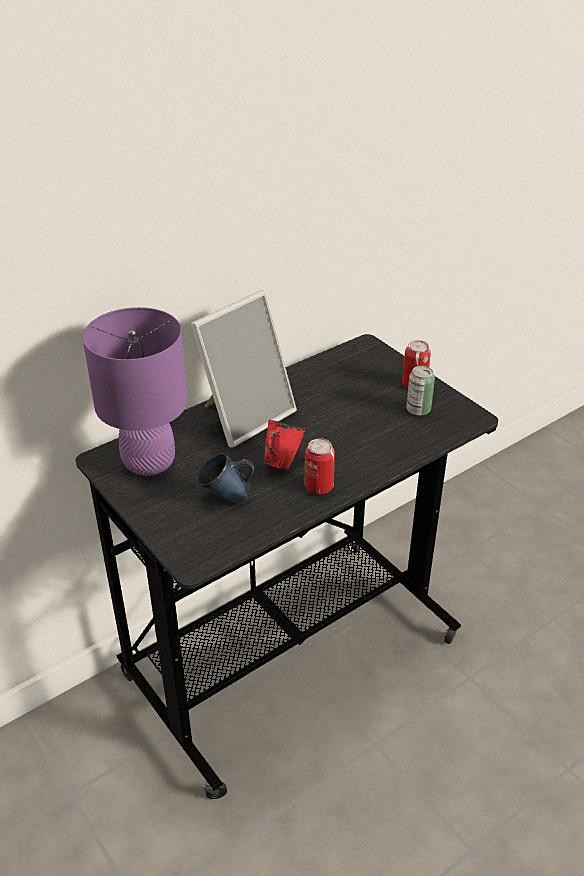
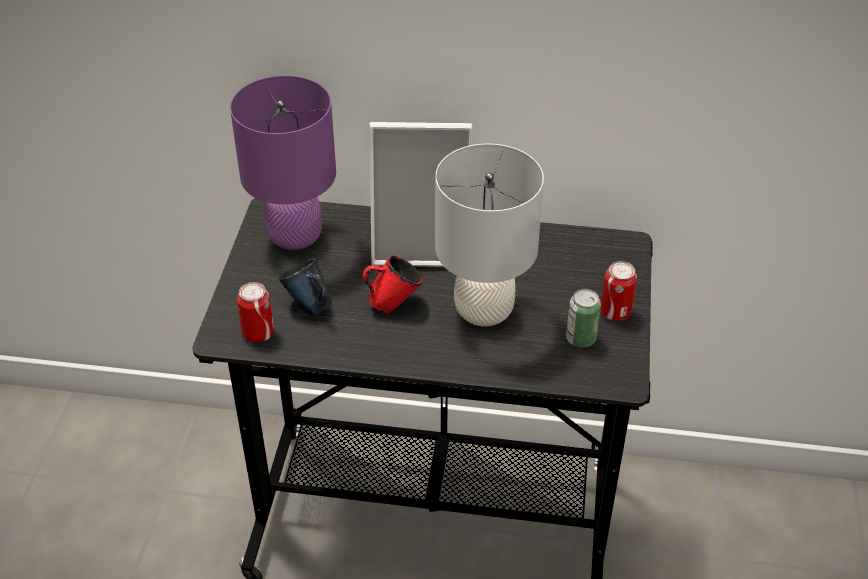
camera: 45 degrees right, 5 degrees up
(319, 486) = (391, 346): can -> can (258, 333)
(341, 431) = (481, 311): none -> grey table lamp

